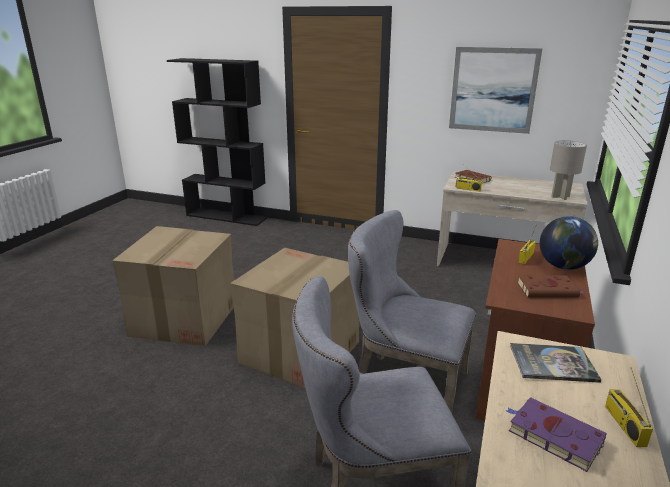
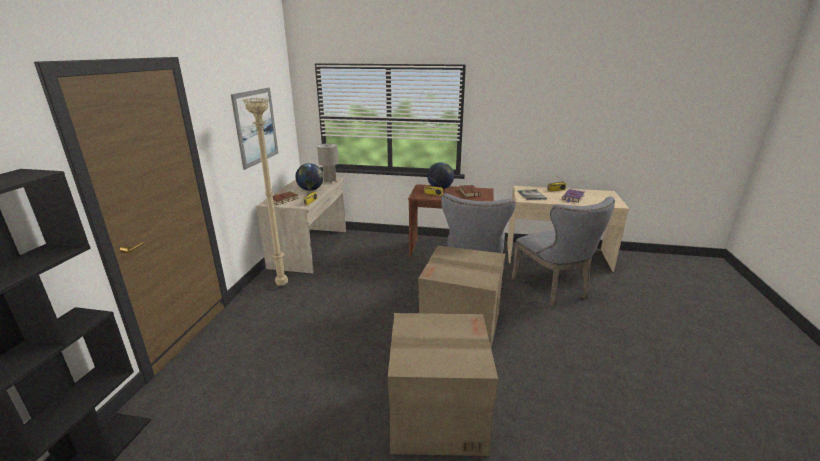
camera: 100 degrees left, 0 degrees up
(411, 252) = (283, 285): none -> beige floor lamp
(515, 188) = (311, 190): none -> globe

